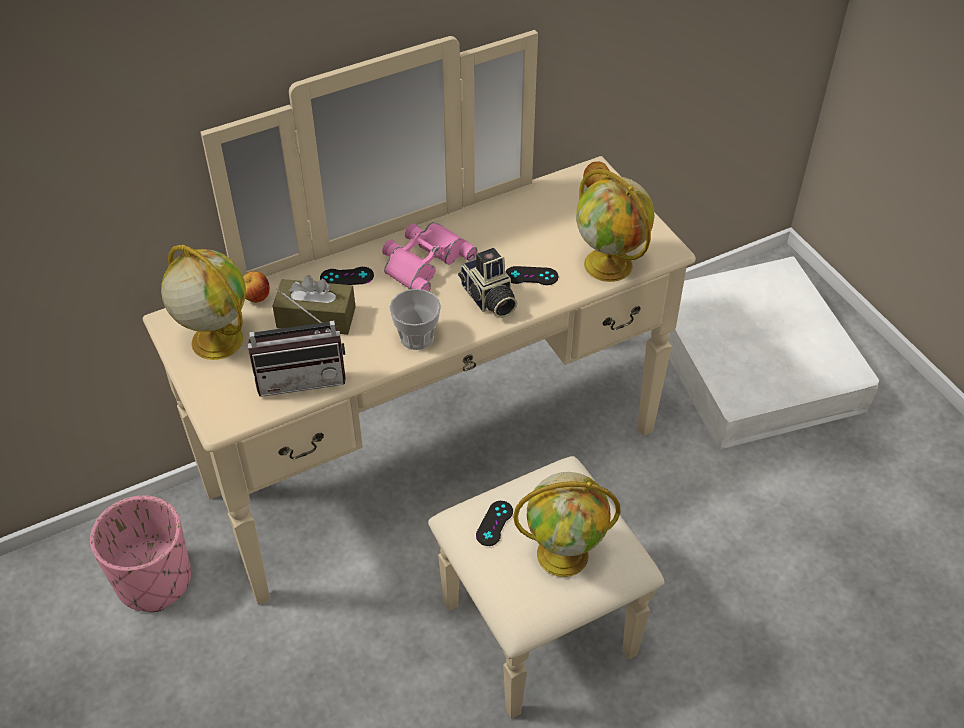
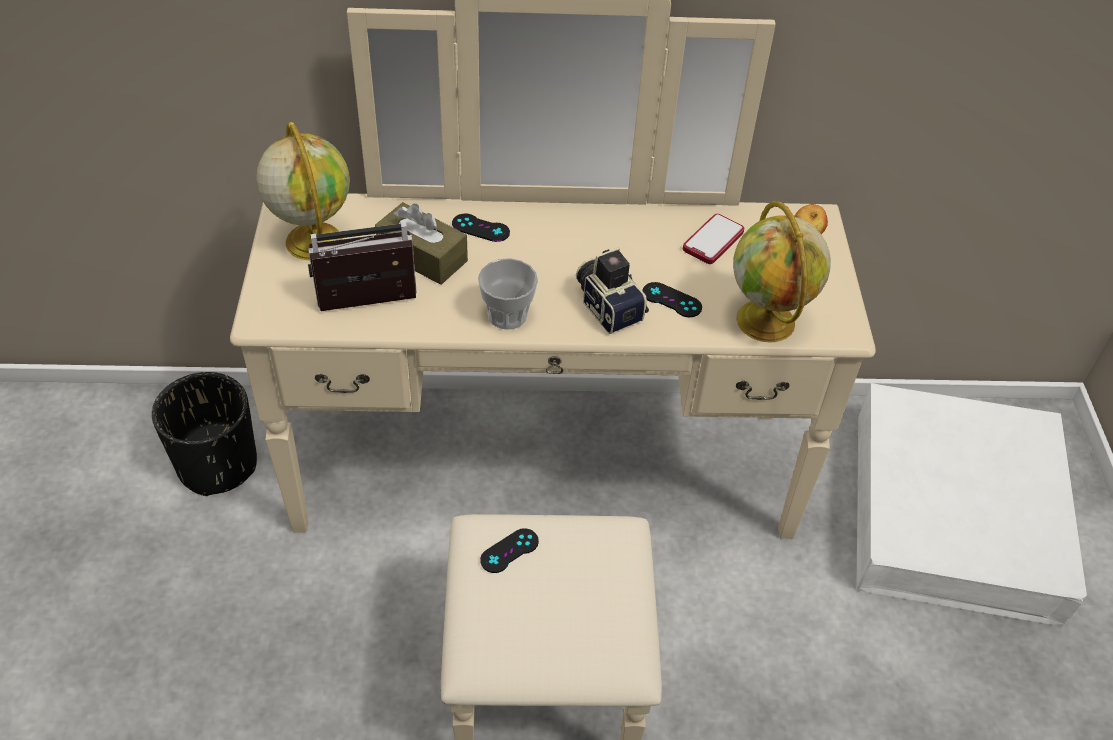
camera: 25 degrees right, 0 degrees up
(154, 581) = (217, 465): pink planter -> black planter
(256, 298) = (379, 215): apple -> none
(302, 376) = (367, 307): radio -> radio turned 150 degrees clockwise
(424, 260) = (569, 241): pink binoculars -> none
(488, 299) = (609, 306): camera -> camera turned 150 degrees clockwise
(531, 218) = (713, 240): none -> phone
(564, 554) = (561, 618): globe -> none

